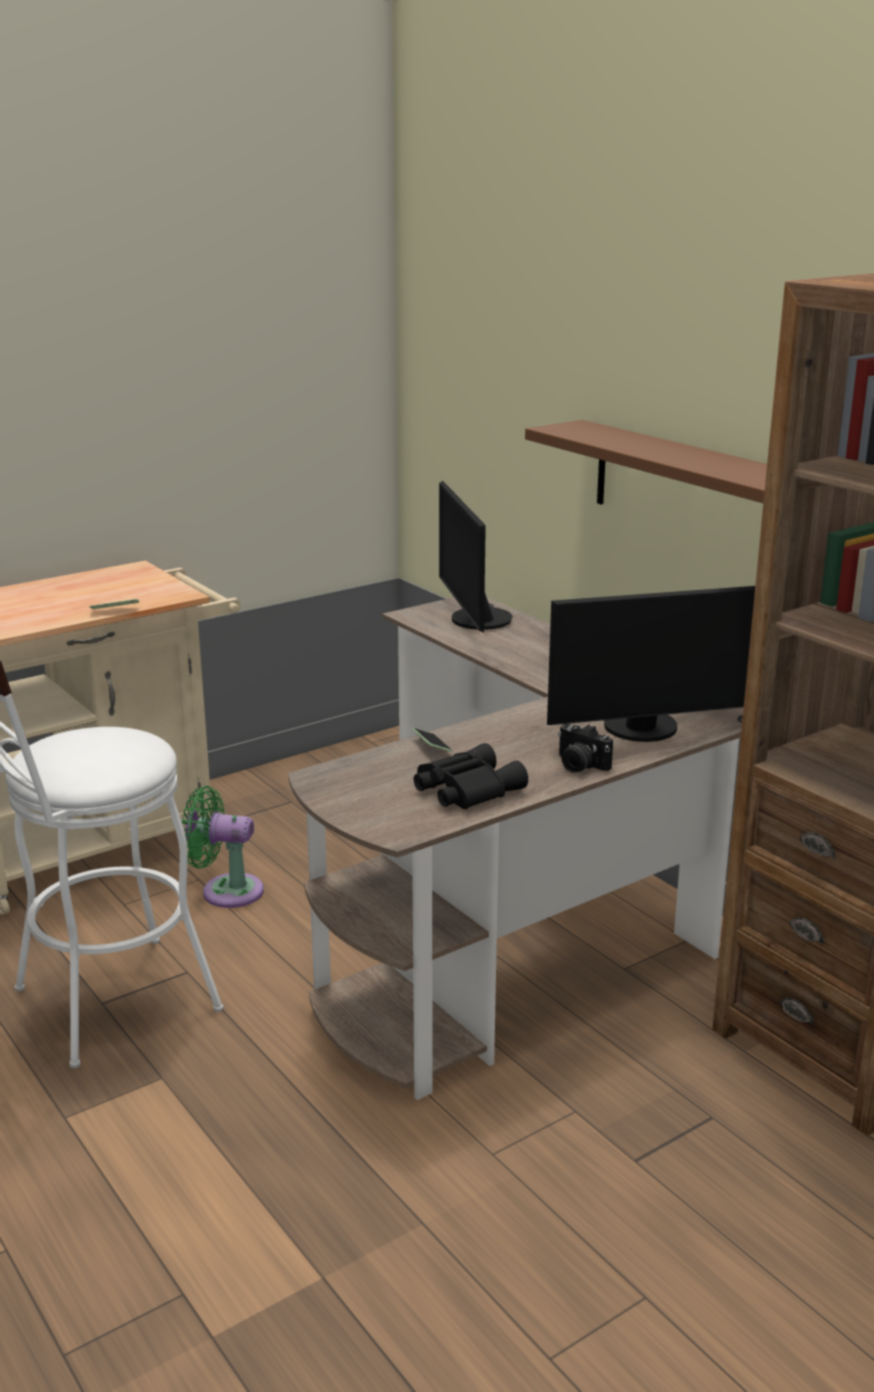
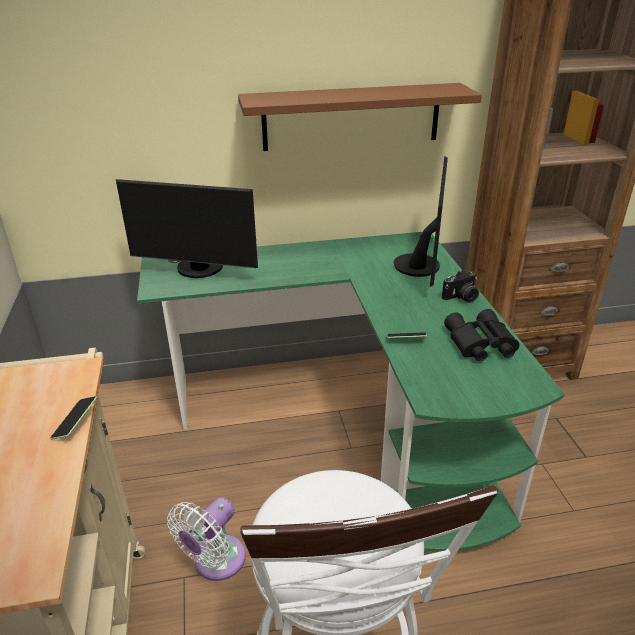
camera: 65 degrees left, 10 degrees up
(226, 891) = (215, 562): green fan -> white fan
(520, 921) = (353, 420): brown desk -> green desk

